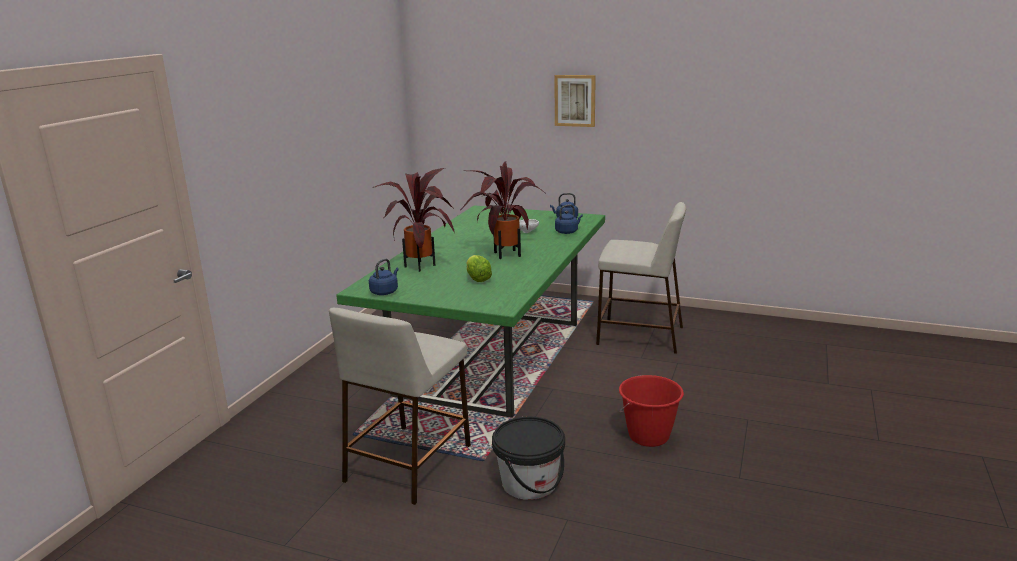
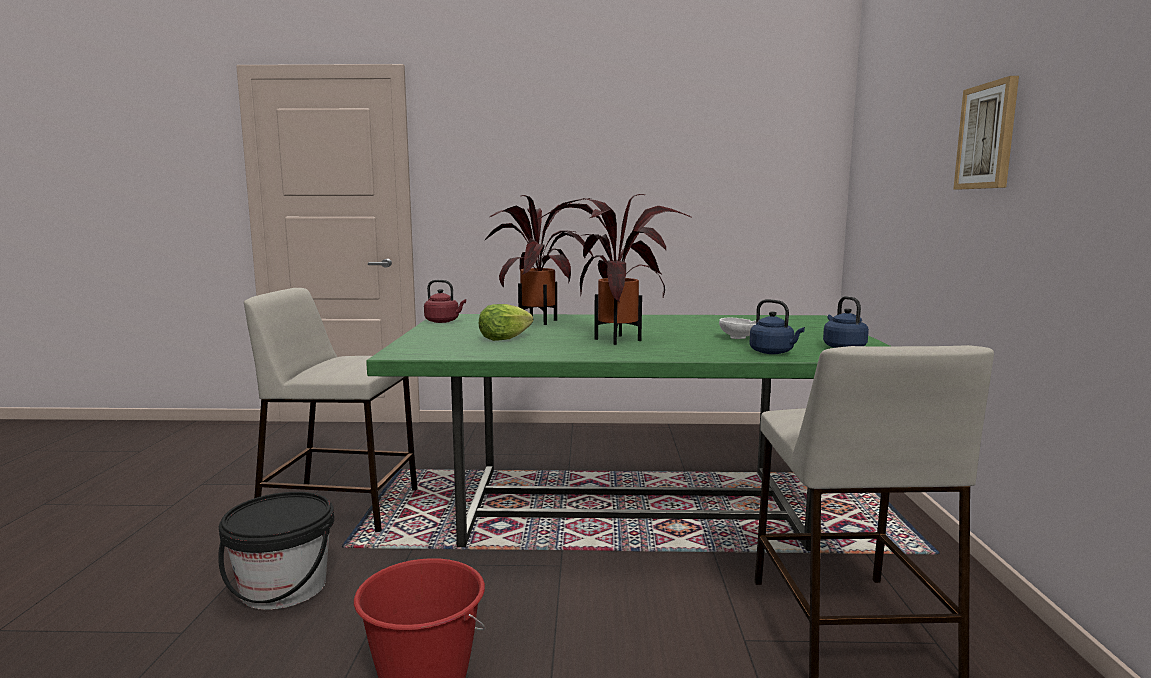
camera: 70 degrees right, 10 degrees down
(385, 292) = (444, 321): blue kettle -> red kettle

